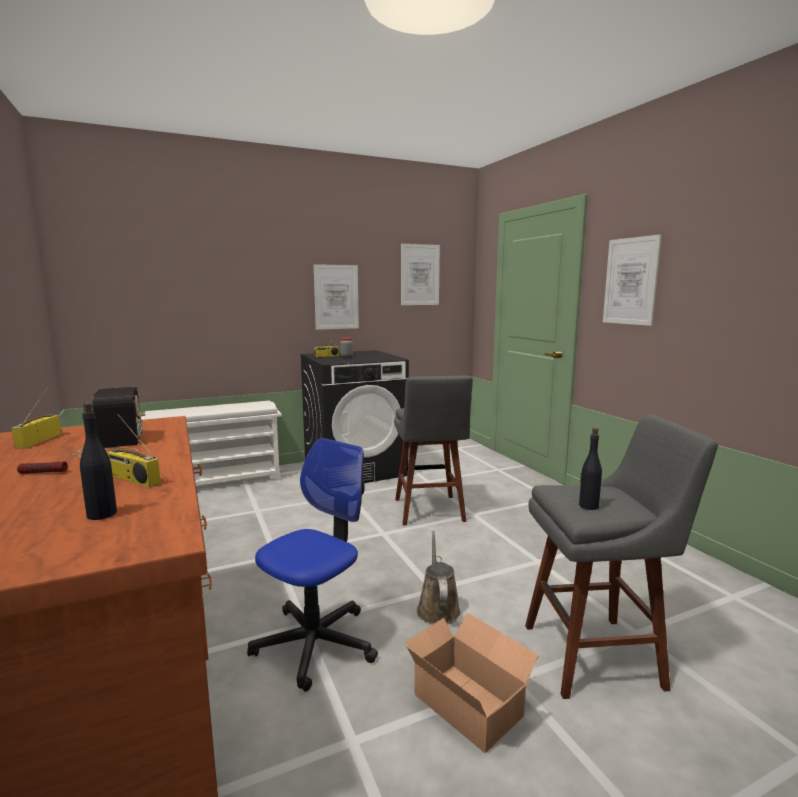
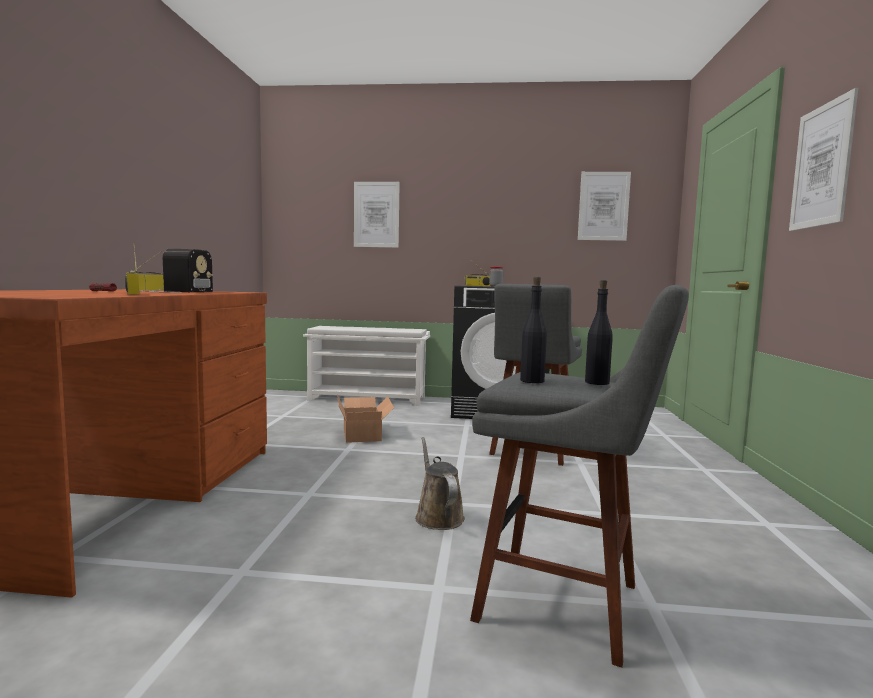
camera: 30 degrees right, 5 degrees down
(102, 514) = (67, 294): black bottle -> black bottle (597, 382)
(315, 643) = (300, 507): office chair -> none
(336, 297) = (503, 229): picture -> picture (376, 214)
(437, 608) = (438, 516): brown watering can -> brown watering can turned 45 degrees counterclockwise
(468, 701) = (370, 585): cardboard box -> cardboard box (364, 433)

